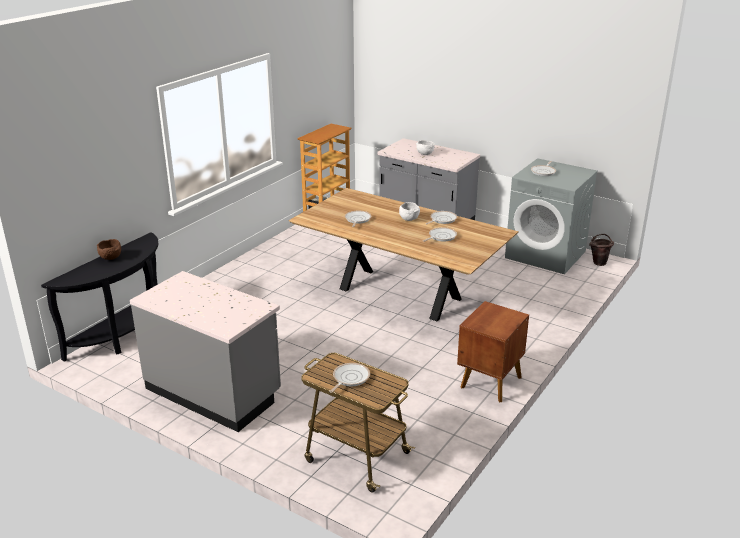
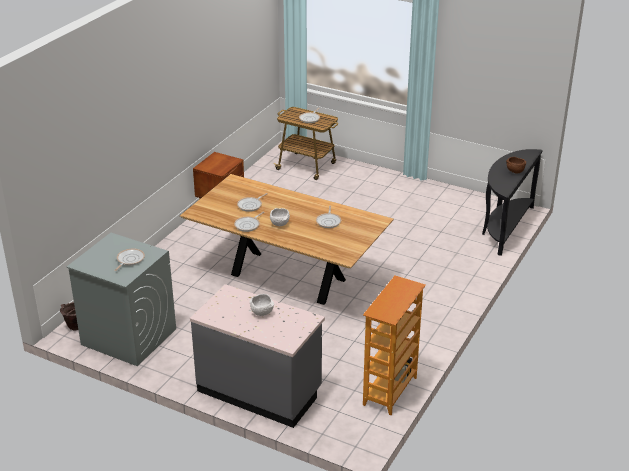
camera: 175 degrees right, 5 degrees up
(214, 392) = (409, 194): grey counter -> none

